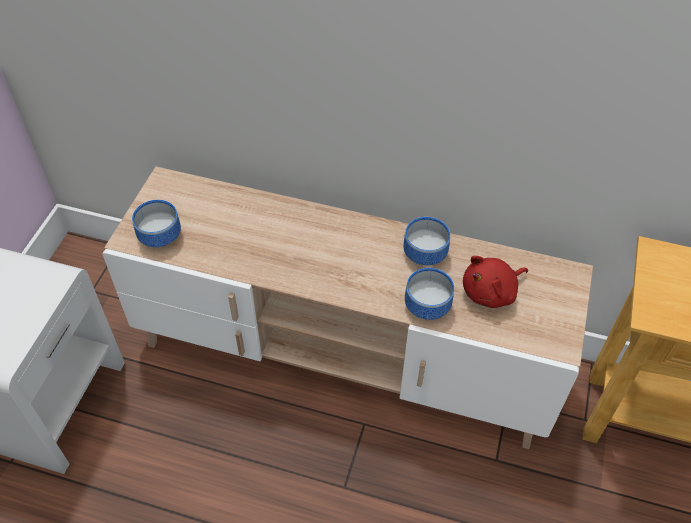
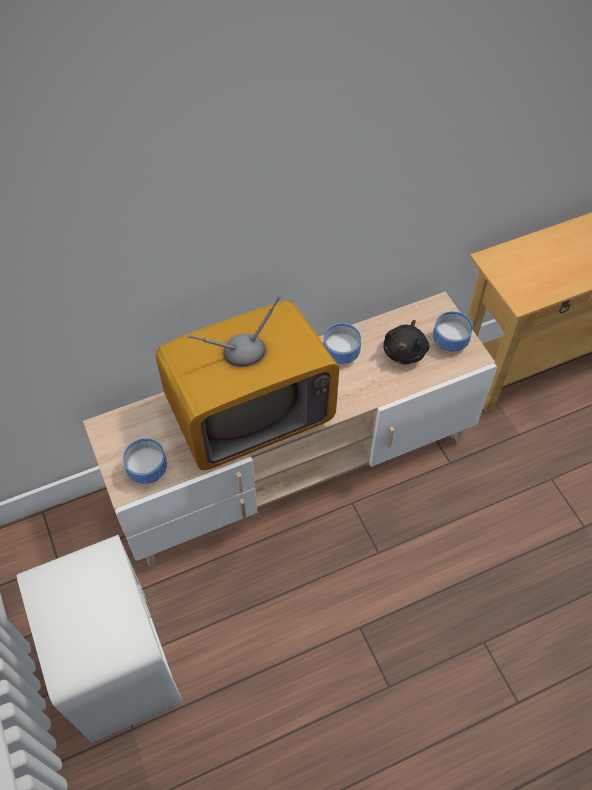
camera: 40 degrees left, 5 degrees up
(289, 248) = (249, 412): none -> television
(425, 305) = (375, 388): bowl -> bowl (448, 342)
(491, 292) = (405, 351): red plush toy -> black plush toy

